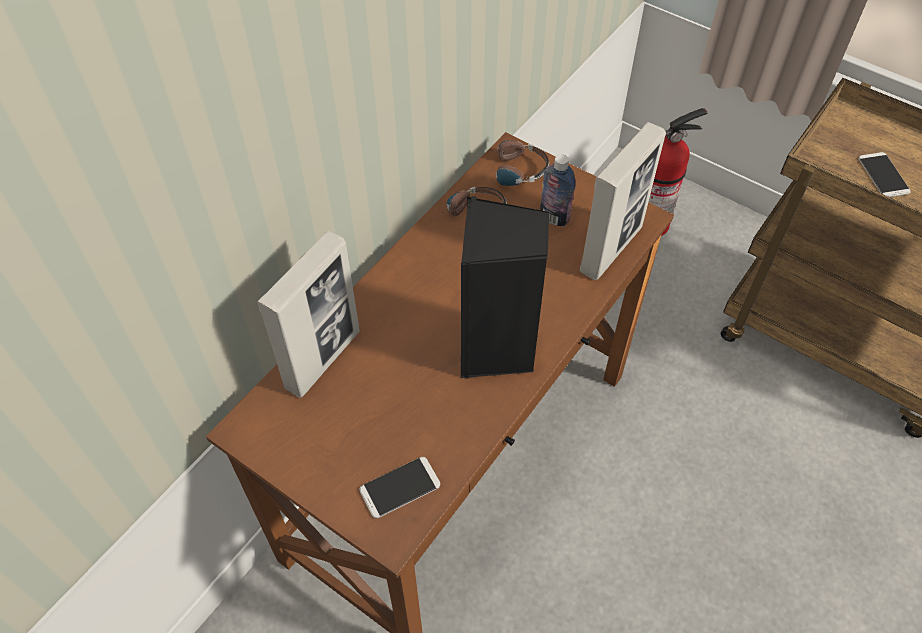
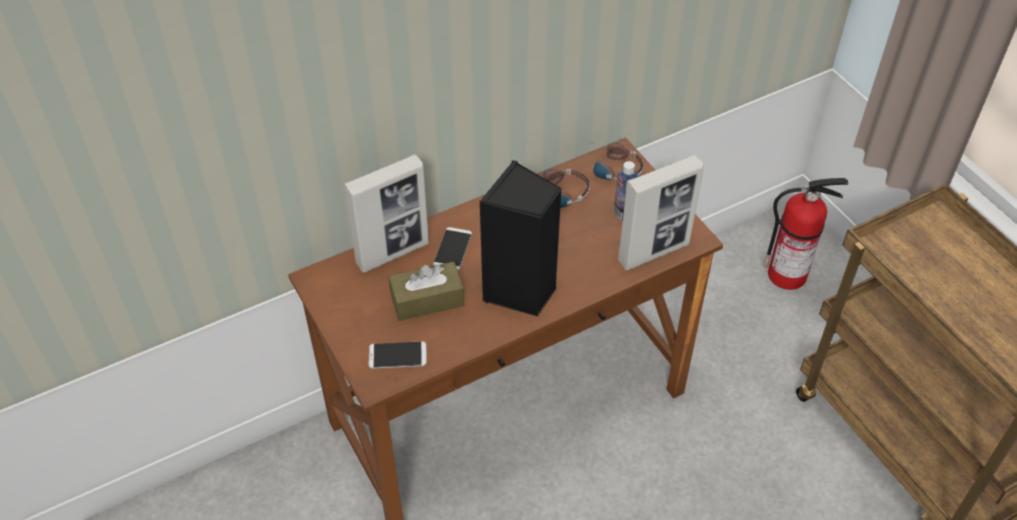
camera: 25 degrees right, 5 degrees down
(396, 402) = (427, 300): none -> brown tissue box
(883, 175) = (933, 276): phone -> phone (452, 249)

